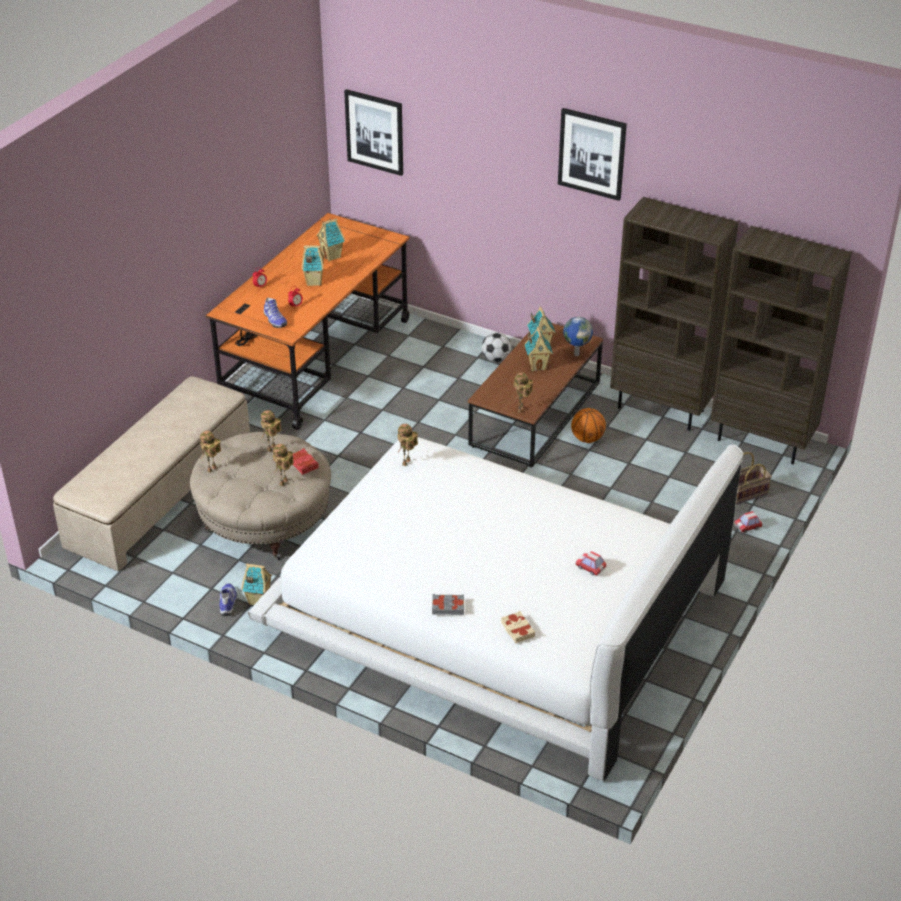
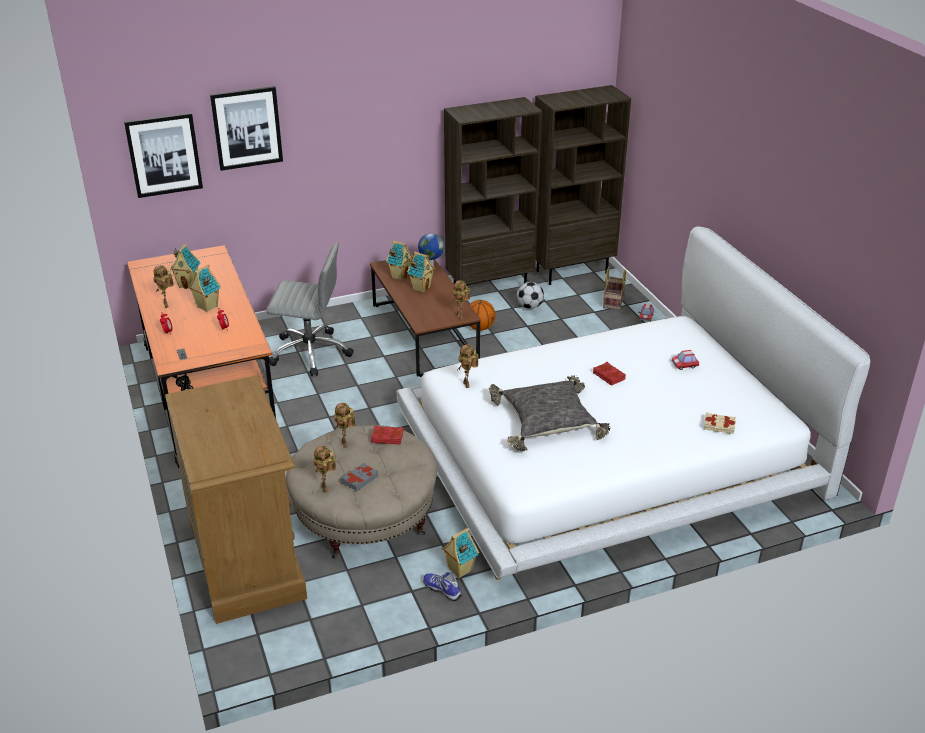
camera: 50 degrees left, 5 degrees down
(160, 493) = (246, 560): beige bench -> brown dresser
(274, 320) = (225, 346): shoe -> none
(284, 483) = (399, 458): toy robot -> toy robot (167, 305)
(409, 528) = (547, 419): none -> pillow
(429, 374) = (310, 353): none -> grey office chair
(448, 606) = (660, 444): grey book -> grey book (359, 479)
(496, 359) = (340, 319): football -> football (529, 307)
(515, 531) = (609, 376): none -> red book
(592, 153) = (391, 87): picture -> picture (247, 128)

